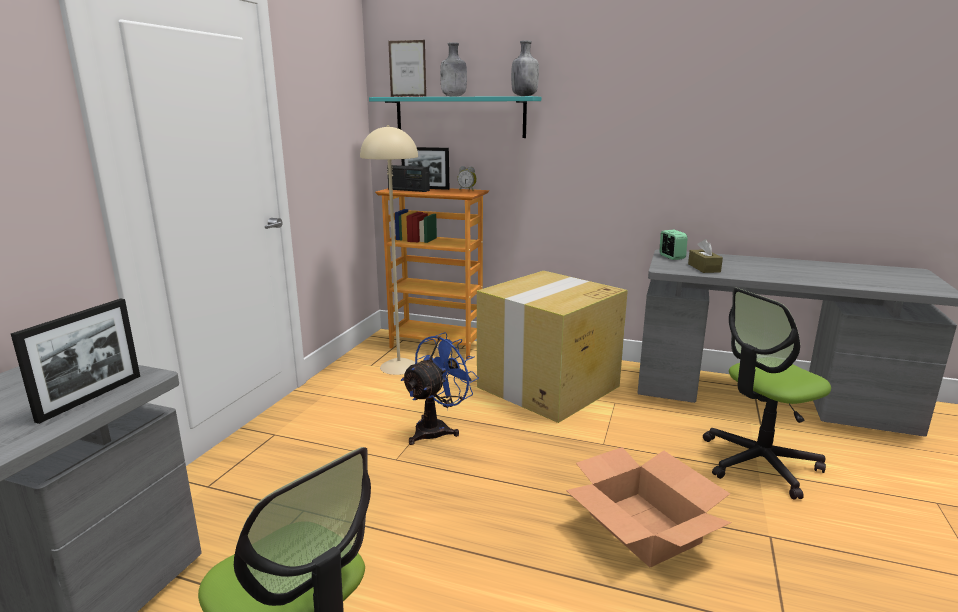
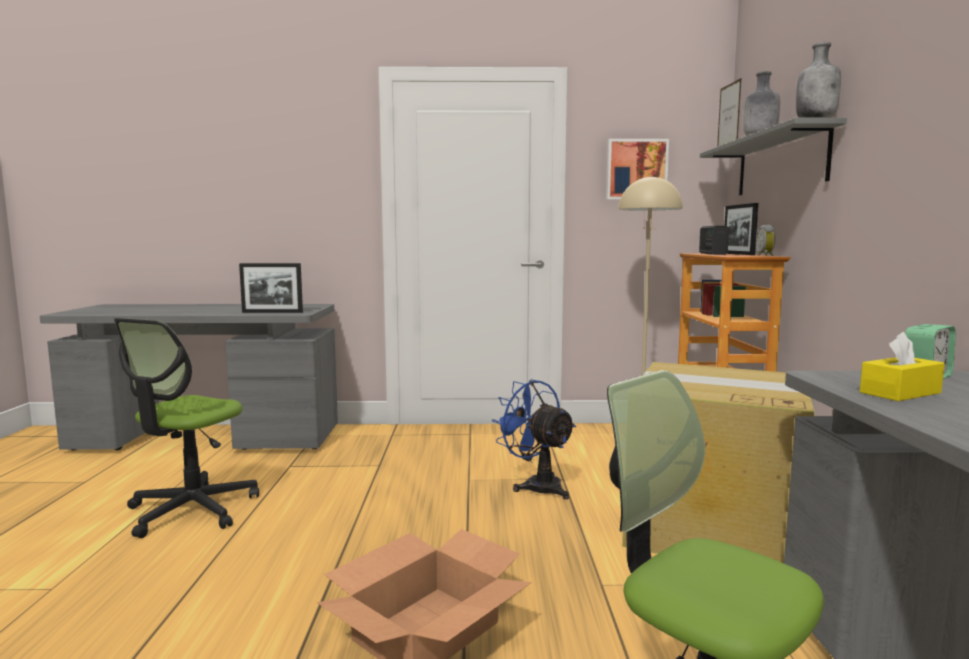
camera: 70 degrees right, 10 degrees down
(323, 111) = (636, 170): none -> picture
(437, 429) = (536, 485): blue fan -> blue fan turned 150 degrees counterclockwise
(459, 117) = (780, 164): turquoise shelf -> grey shelf
(704, 268) = (900, 392): brown tissue box -> yellow tissue box

